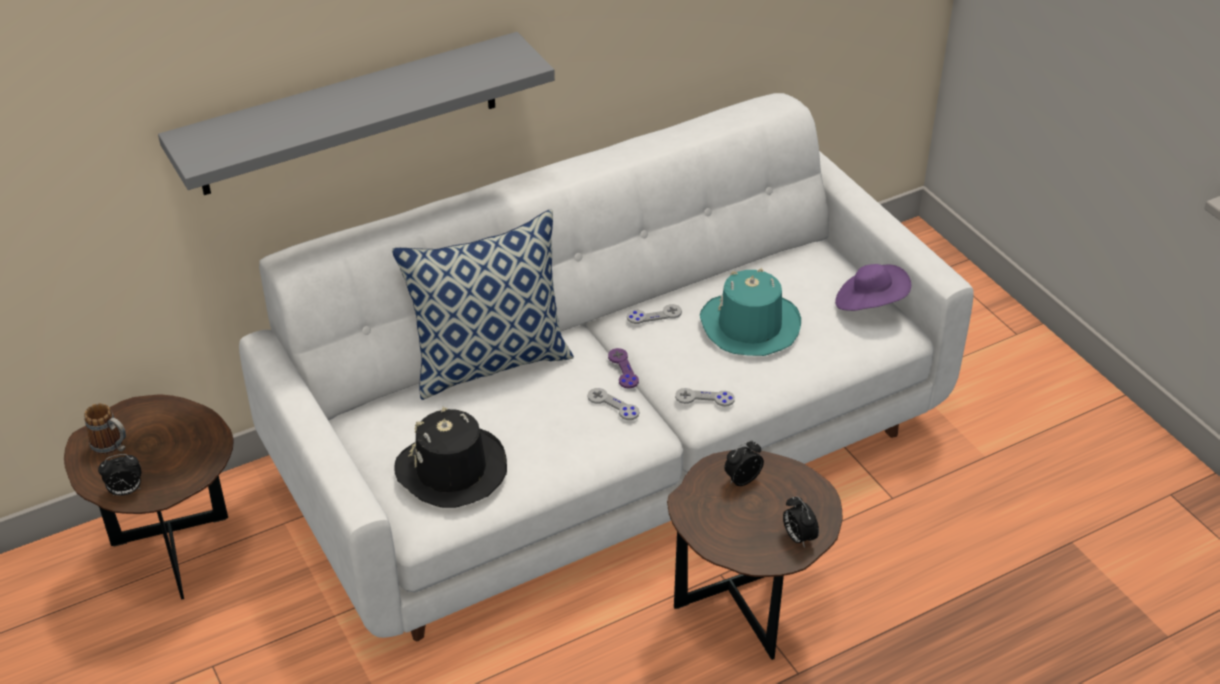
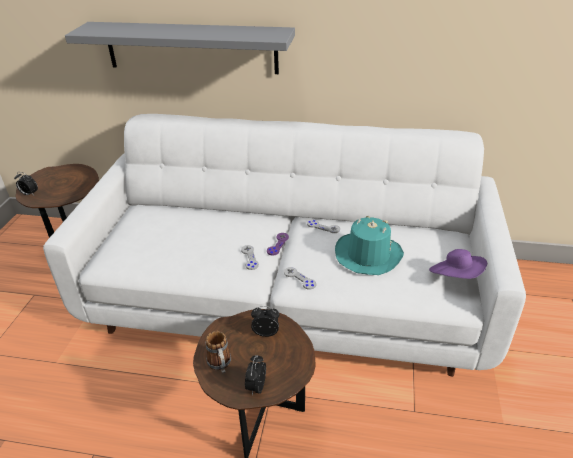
camera: 40 degrees right, 5 degrees down
(112, 447) = (50, 177): mug -> mug (220, 365)
(451, 470) = (142, 248): black hat -> none
(490, 362) = (222, 212): pillow -> none

